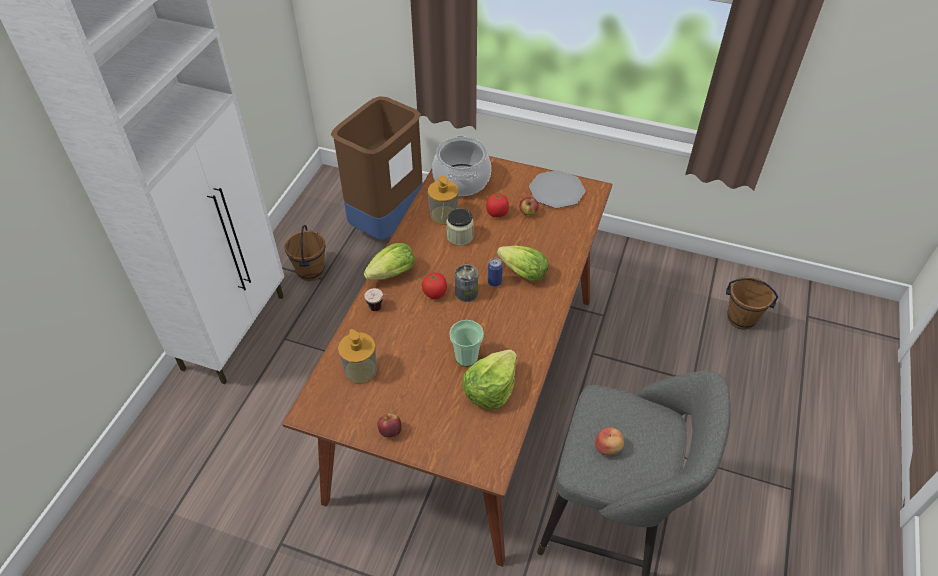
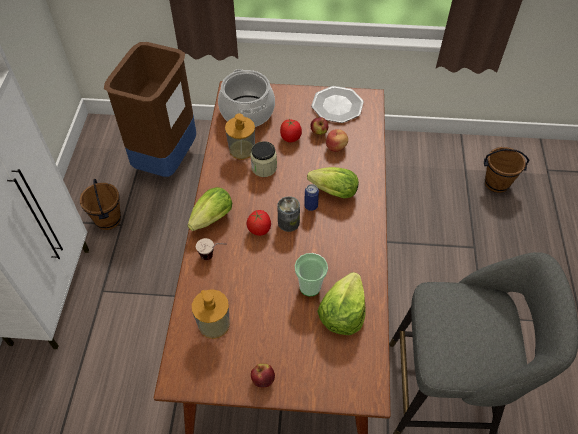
camera: 15 degrees left, 5 degrees up
(608, 448) = (458, 341): apple -> apple (336, 147)

